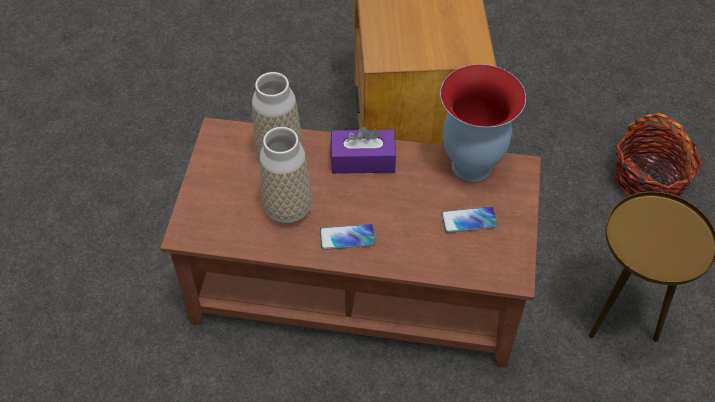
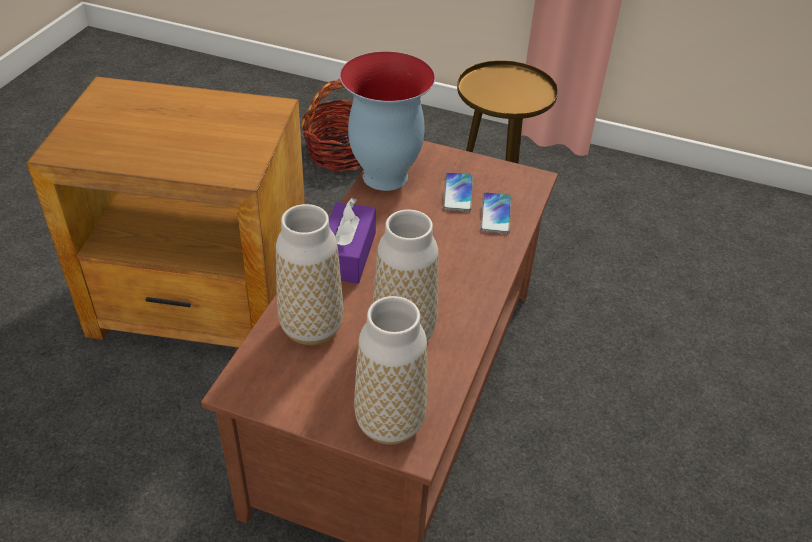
camera: 80 degrees left, 10 degrees down
(202, 217) = (389, 423): none -> vase
(347, 237) = (459, 287): phone -> phone (495, 214)

